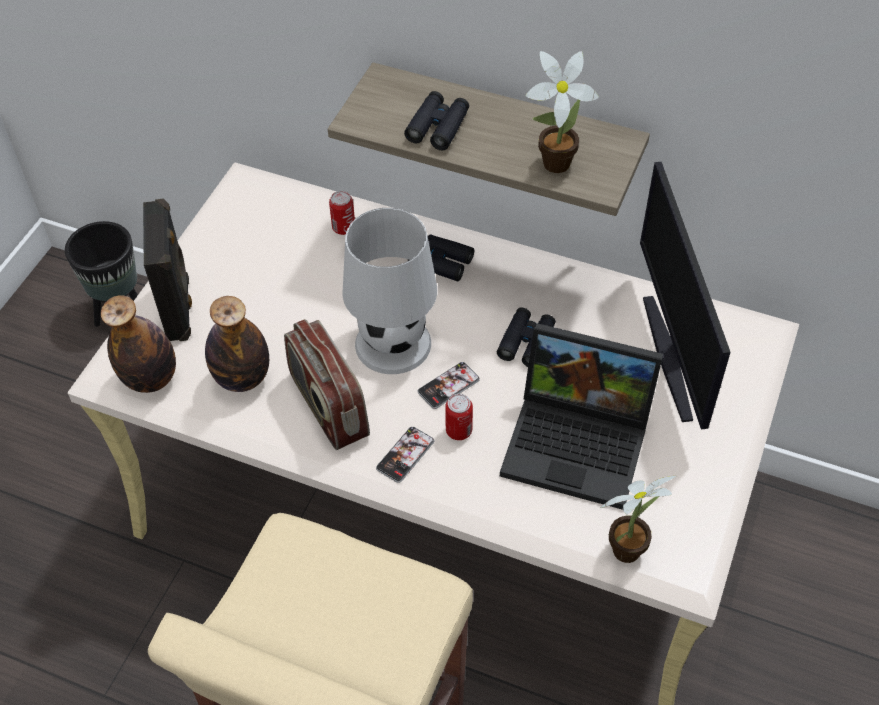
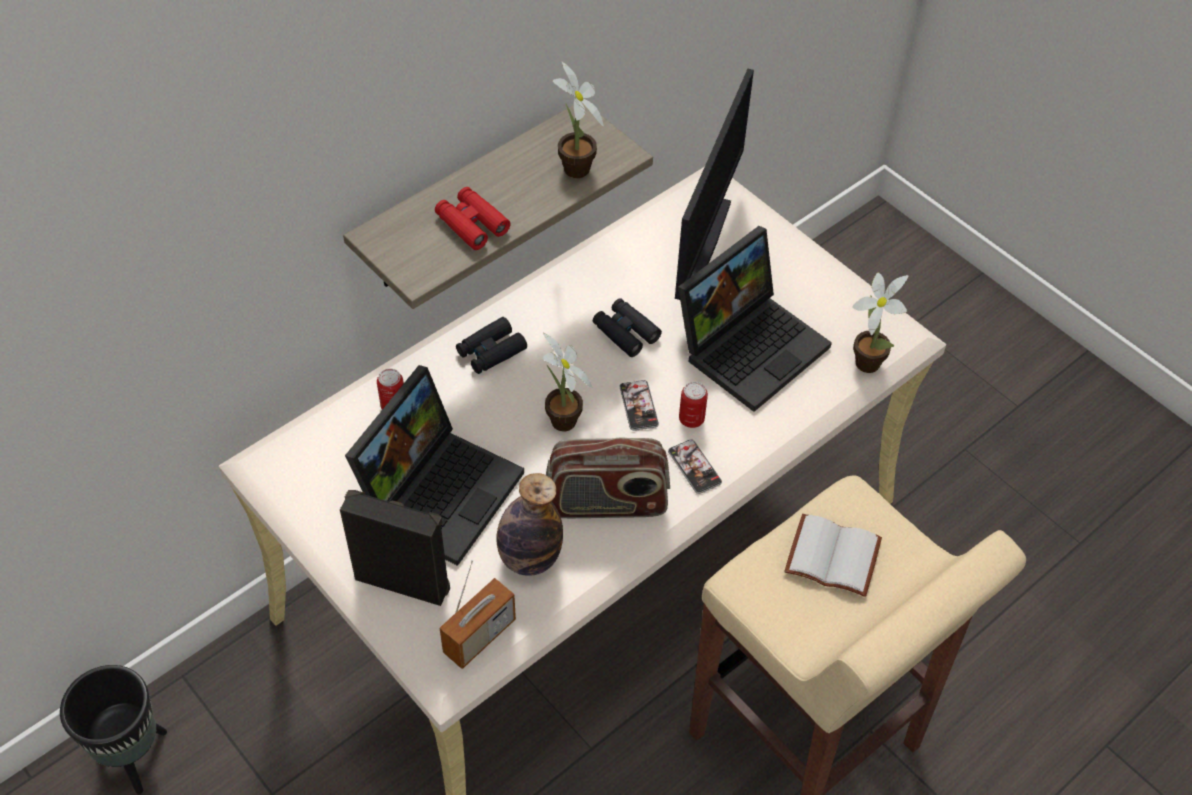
camera: 65 degrees left, 0 degrees up
(151, 378) = (479, 637): bottle -> radio
(279, 292) = (440, 489): none -> laptop
(358, 602) = (835, 555): none -> white book
(393, 342) = (563, 425): white table lamp -> potted plant
(438, 127) = (472, 224): black binoculars -> red binoculars
(672, 356) = (701, 248): monitor -> monitor turned 90 degrees counterclockwise

